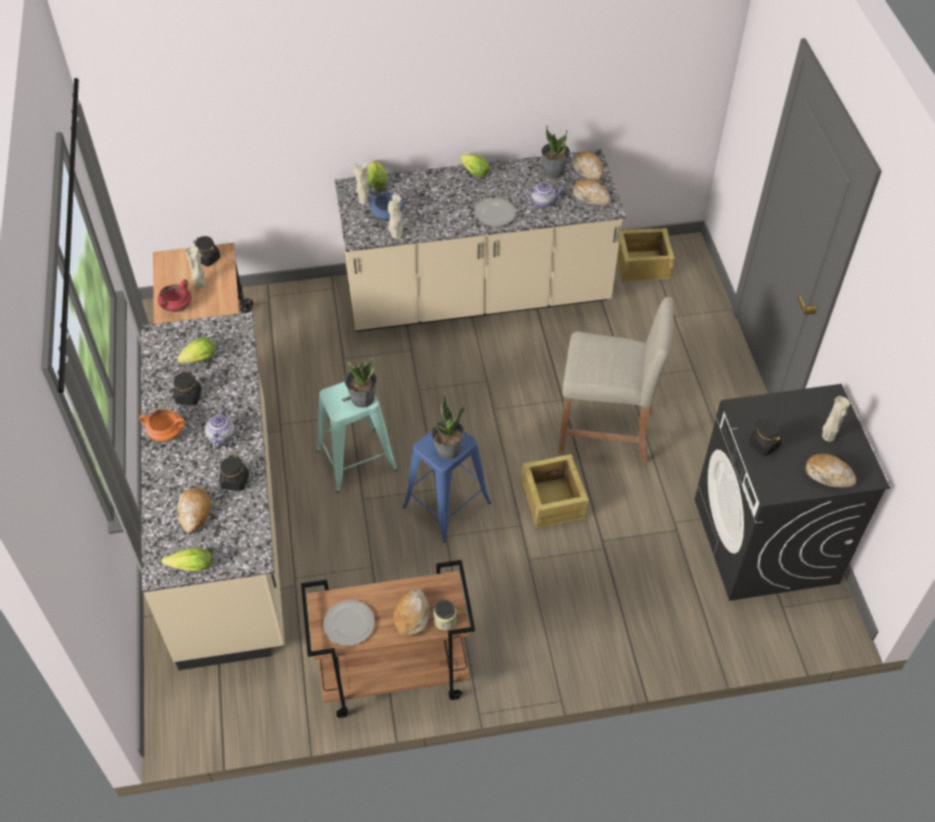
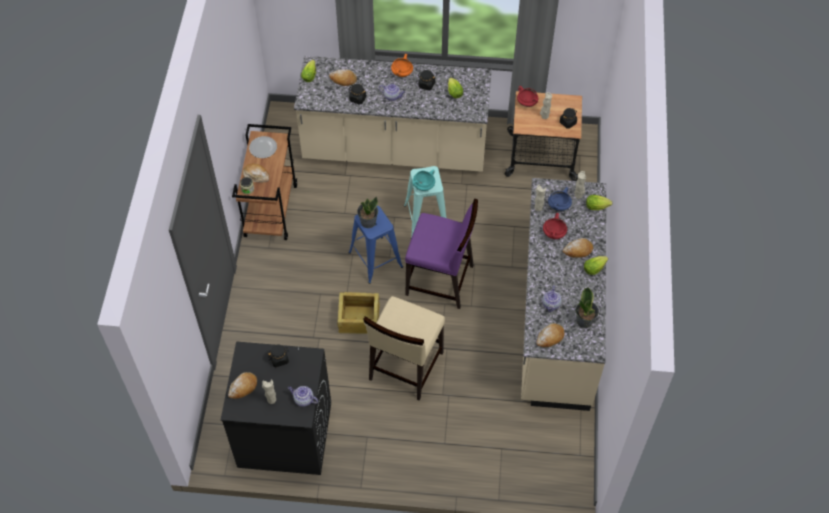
camera: 105 degrees right, 5 degrees up
(362, 398) = (423, 186): potted plant -> turquoise cooking pot
(434, 214) = (554, 234): none -> red cooking pot
(458, 421) = (440, 281): none -> purple chair
(494, 213) = (546, 271): plate -> none
(588, 170) = (581, 344): bread -> bread (578, 250)
(605, 431) = (405, 366): beige stool -> beige chair
(641, 264) = (564, 444): crate -> none
(808, 402) = (303, 399): none -> teapot

